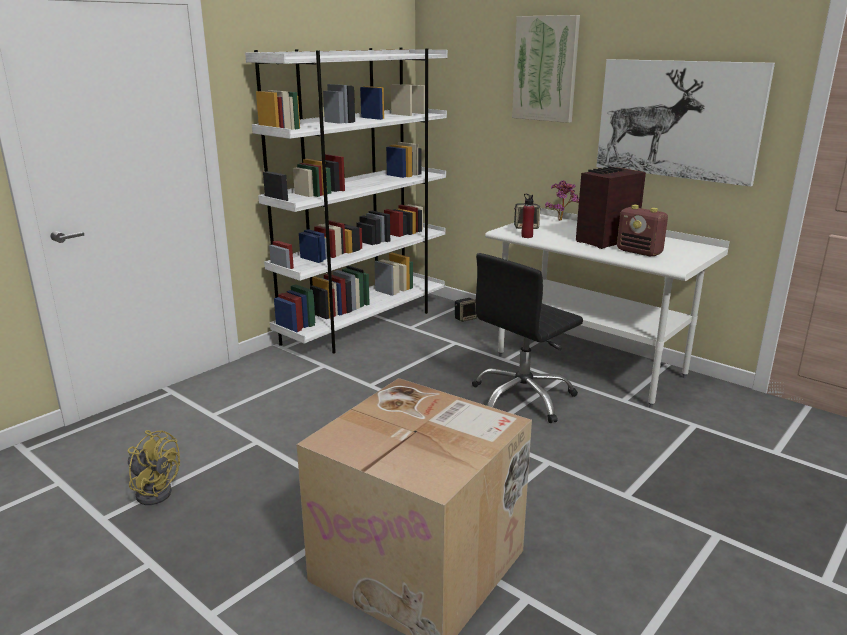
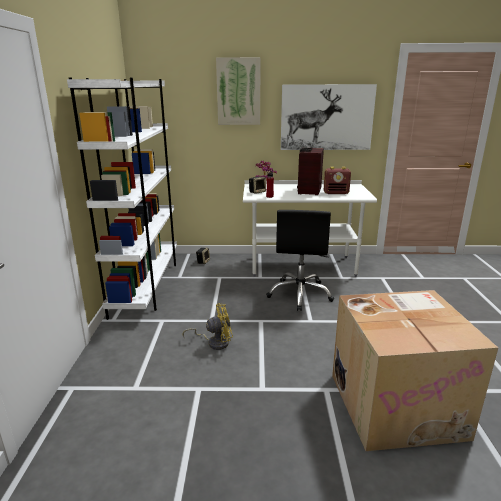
camera: 40 degrees left, 0 degrees up
(154, 490) = (181, 463): yellow fan -> yellow fan (214, 342)

